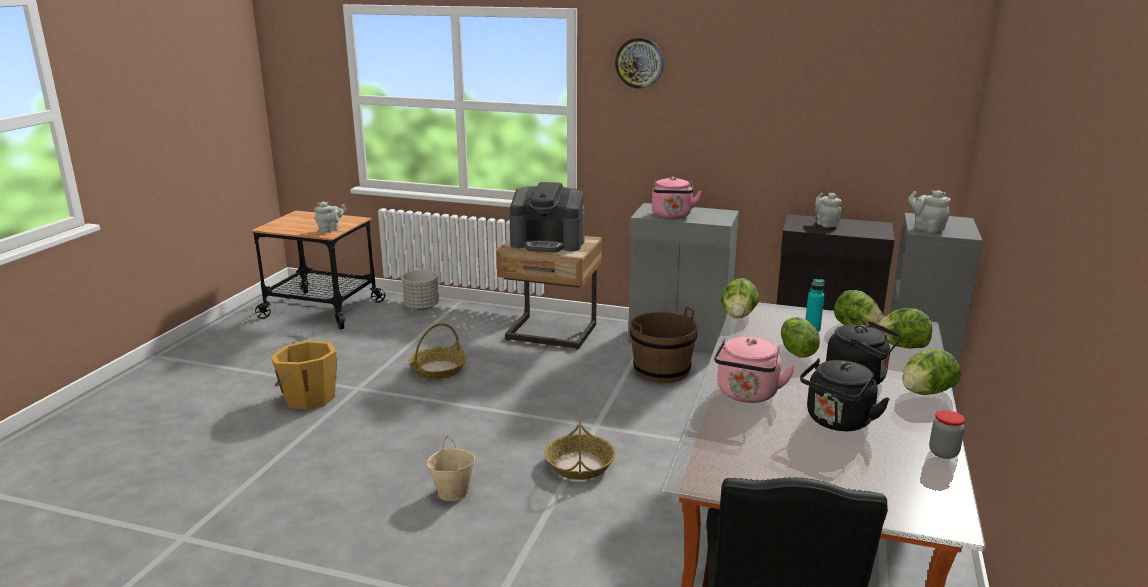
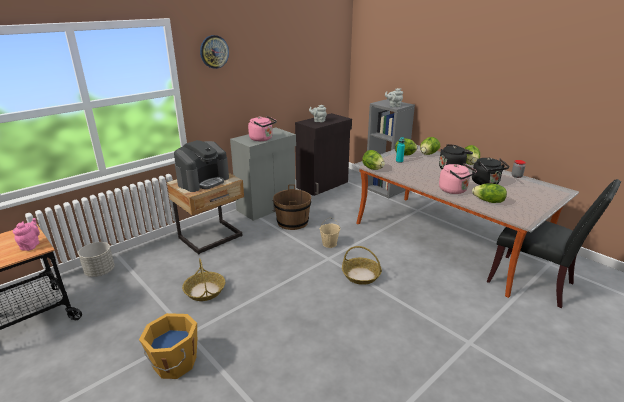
camera: 60 degrees left, 5 degrees up
(330, 230) = (31, 245): grey teapot -> pink teapot
(453, 492) = (357, 326): beige bucket -> beige bucket (329, 244)
(796, 351) = (419, 170): lettuce -> lettuce (488, 201)

